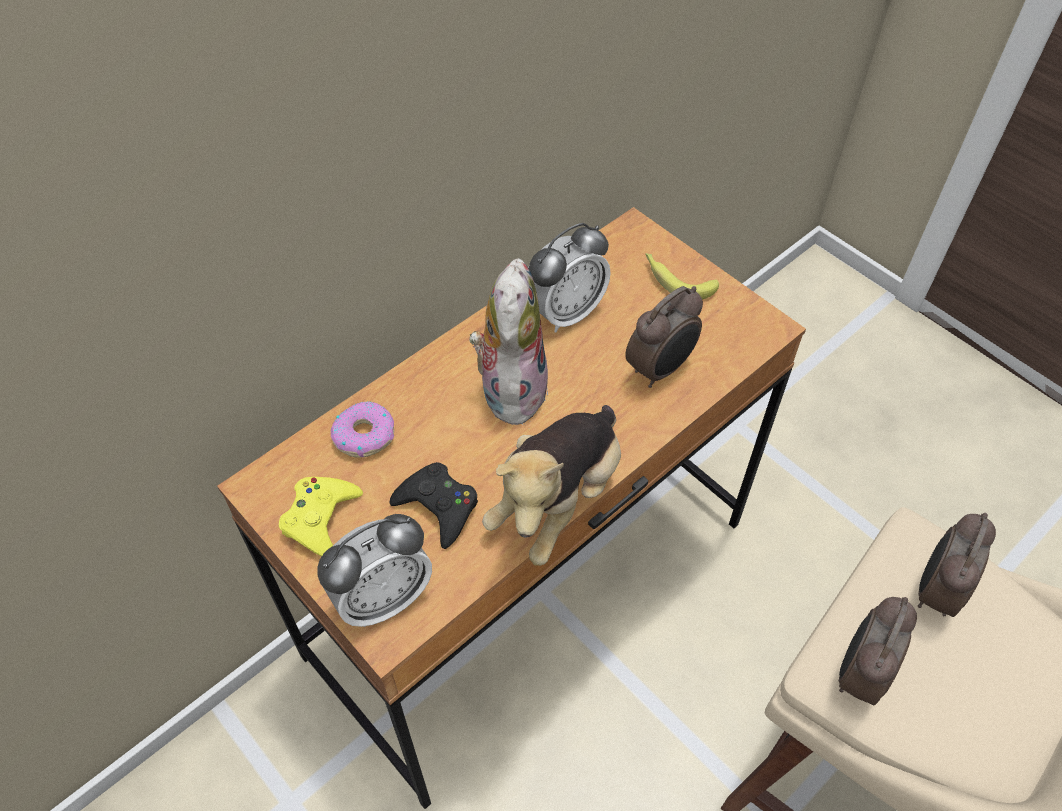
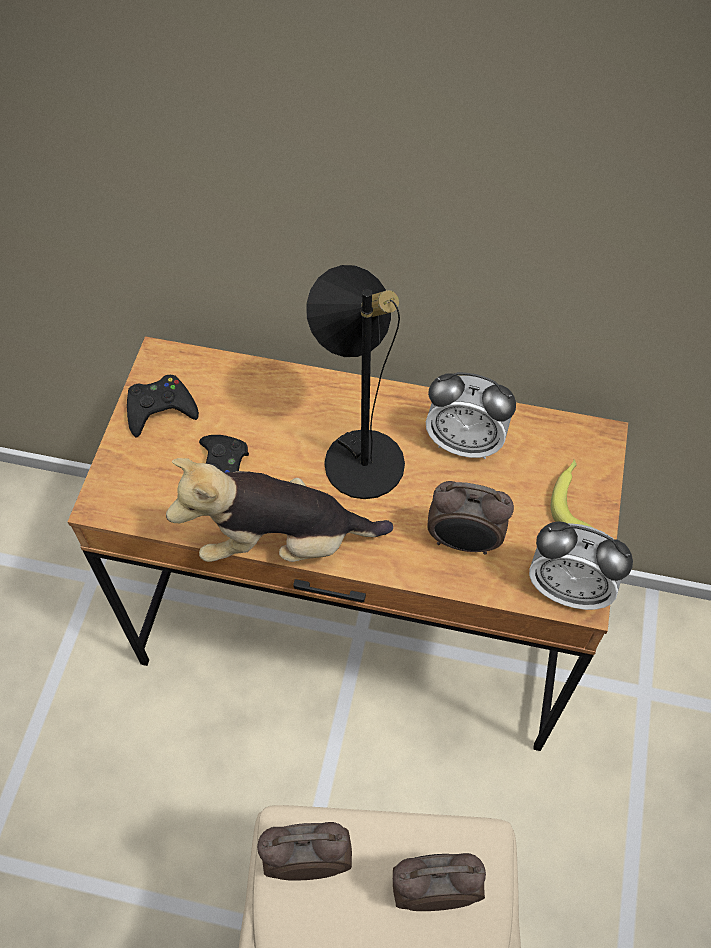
camera: 55 degrees right, 5 degrees up
(321, 519) = (160, 409): yellow game controller -> black game controller
(364, 435) = (246, 388): donut -> none
(382, 597) = (125, 484): alarm clock -> alarm clock (568, 588)
(510, 387) = (359, 450): plush toy -> black table lamp

